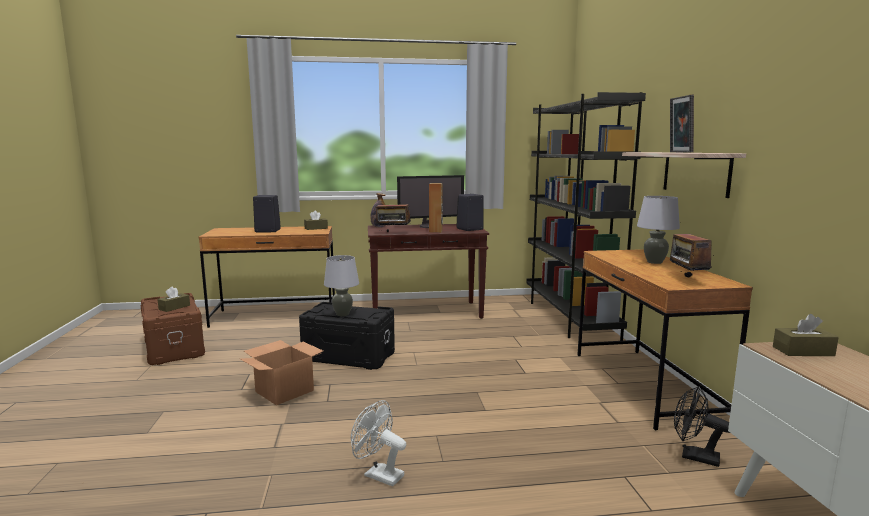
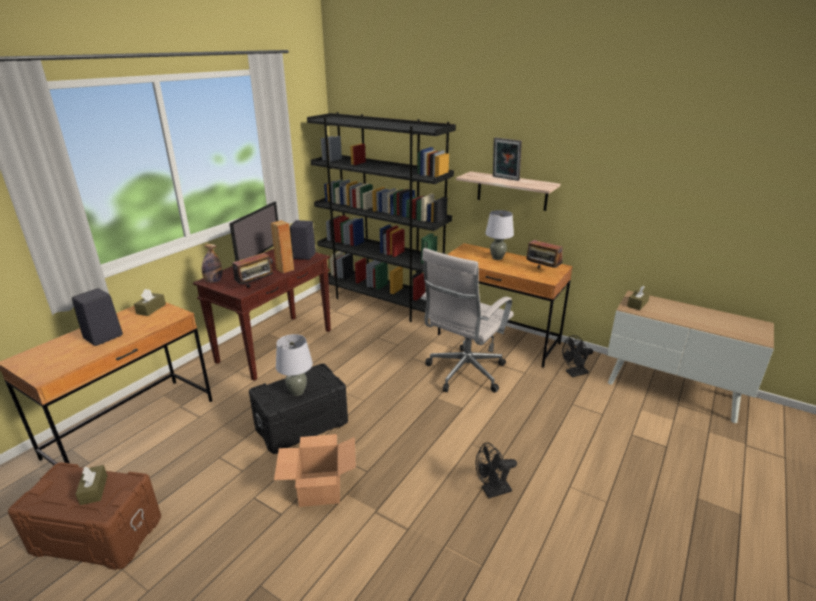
camera: 50 degrees left, 15 degrees up
(378, 474) = (492, 491): white fan -> black fan
(541, 390) = (463, 374): none -> white office chair

